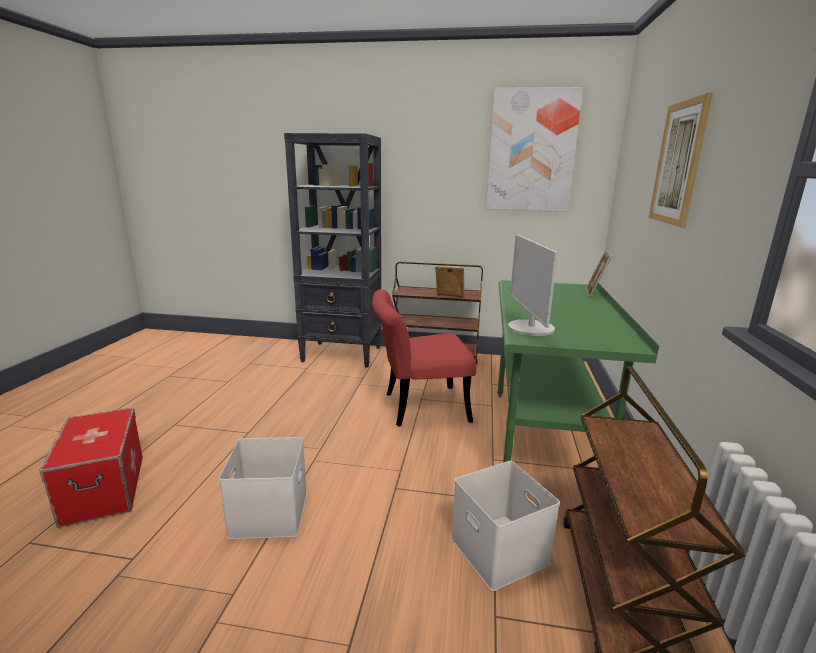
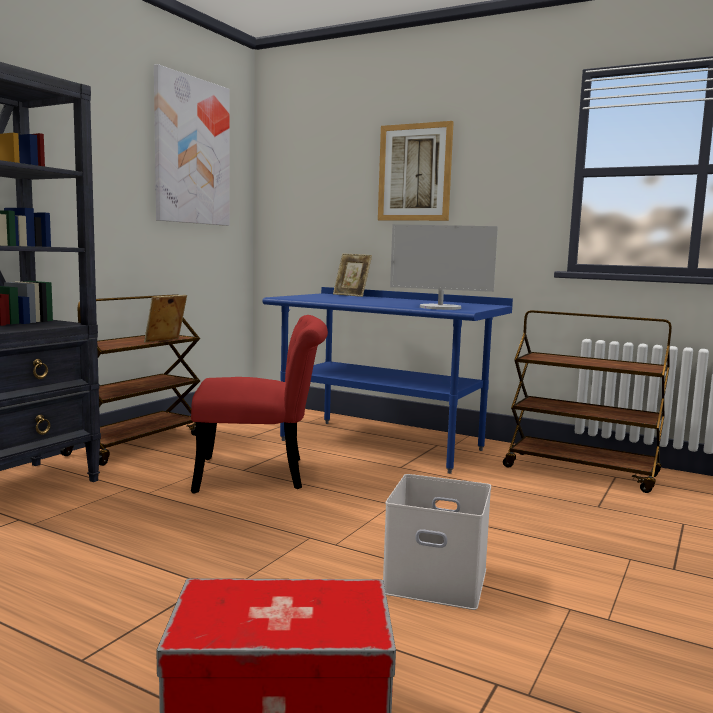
camera: 70 degrees left, 10 degrees down
(418, 407) = (262, 475): red chair -> red chair turned 105 degrees counterclockwise
(497, 549) = (528, 491): white storage box -> none
(542, 439) = (381, 445): green desk -> blue desk

